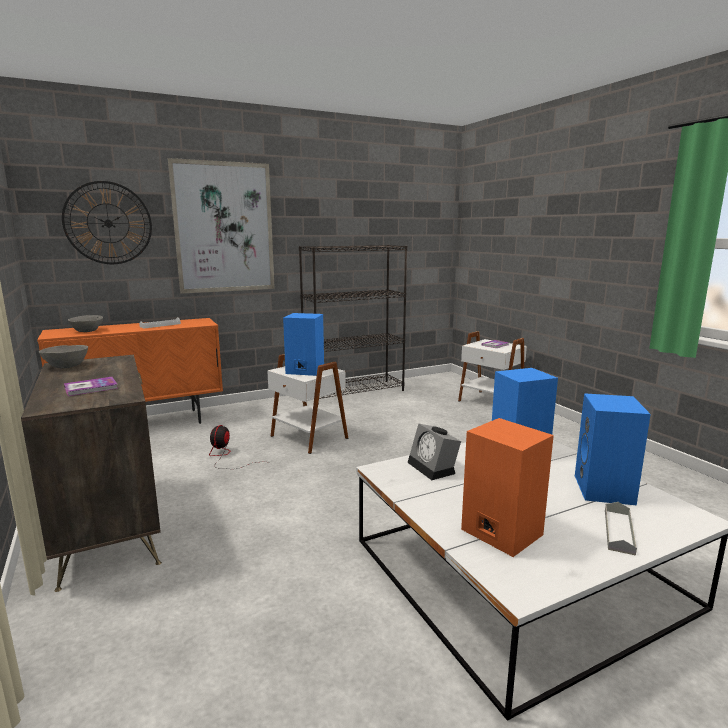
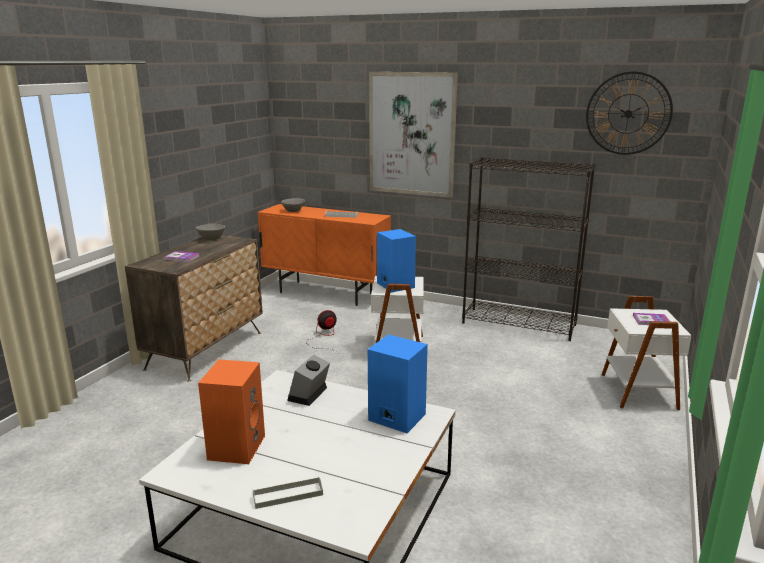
camera: 50 degrees right, 5 degrees up
(108, 223) = (324, 126): wall clock -> wall clock (628, 113)
(605, 490) = (359, 475): blue speaker -> none

